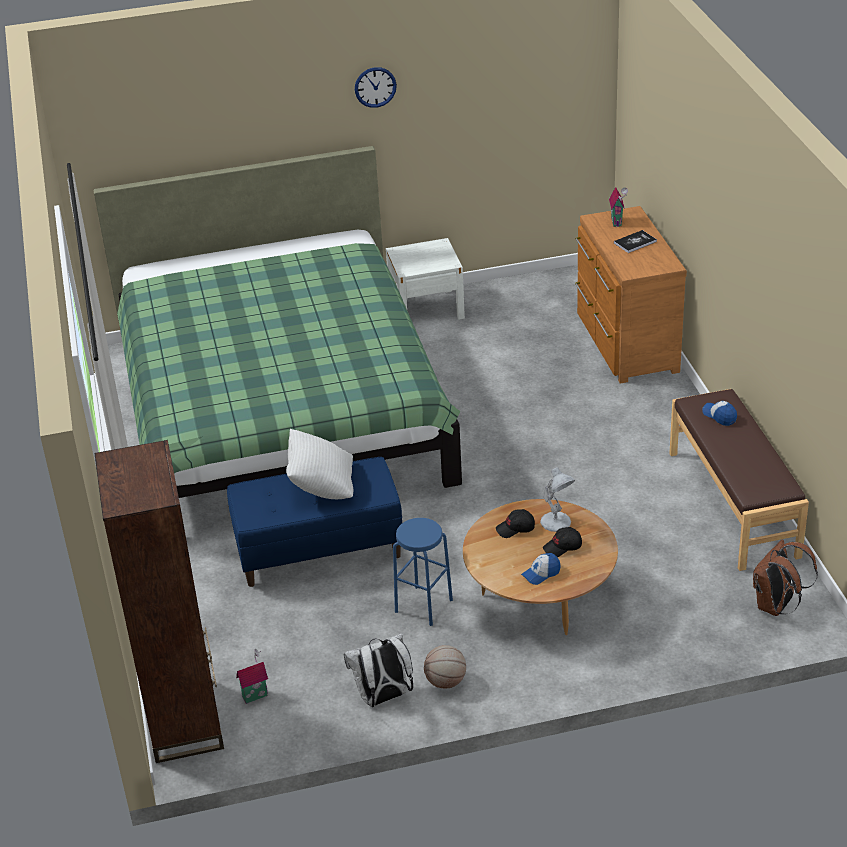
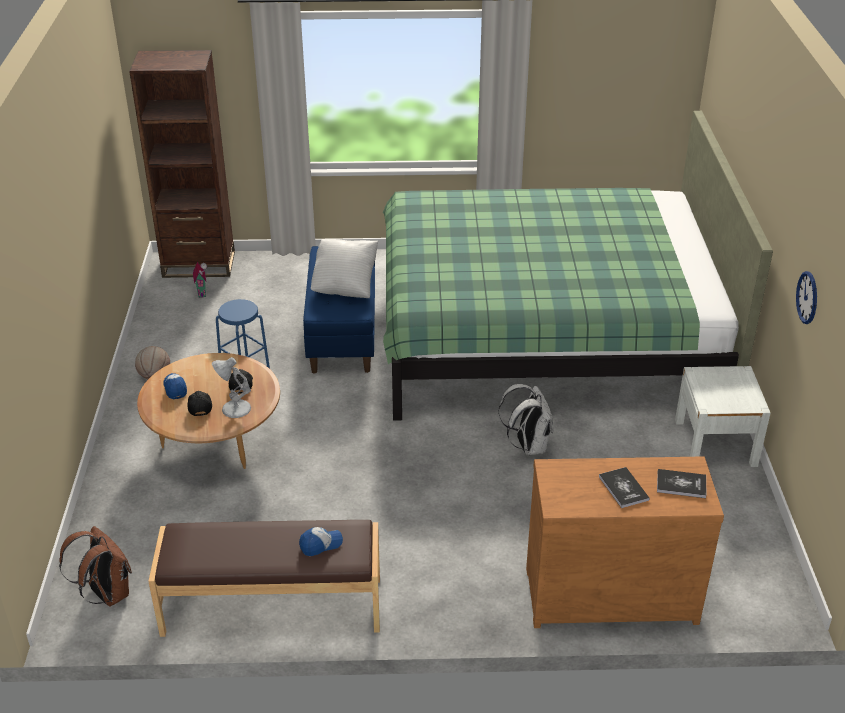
camera: 100 degrees right, 0 degrees up
(375, 87) = (794, 191): wall clock -> wall clock (807, 297)
(383, 698) = (160, 345): white backpack -> white backpack (528, 446)
(617, 221) = (681, 484): toy house -> book

